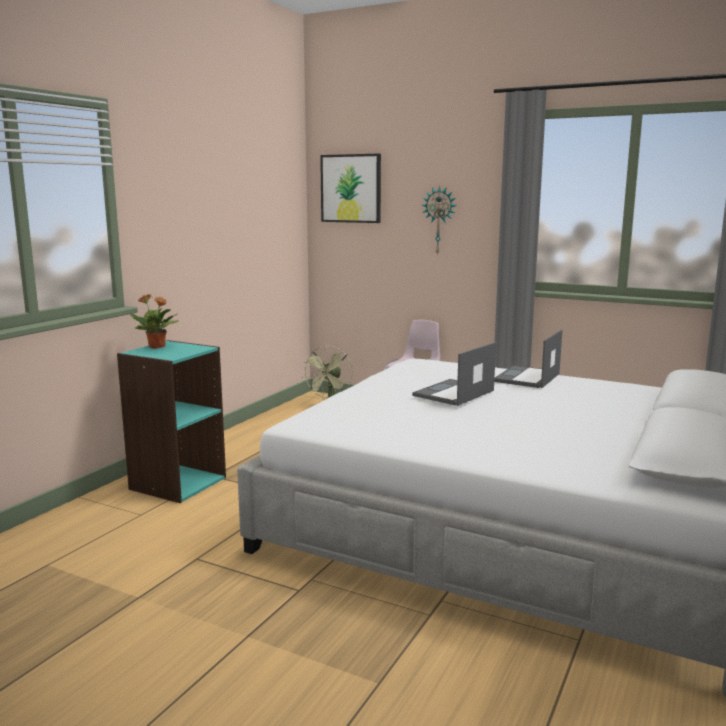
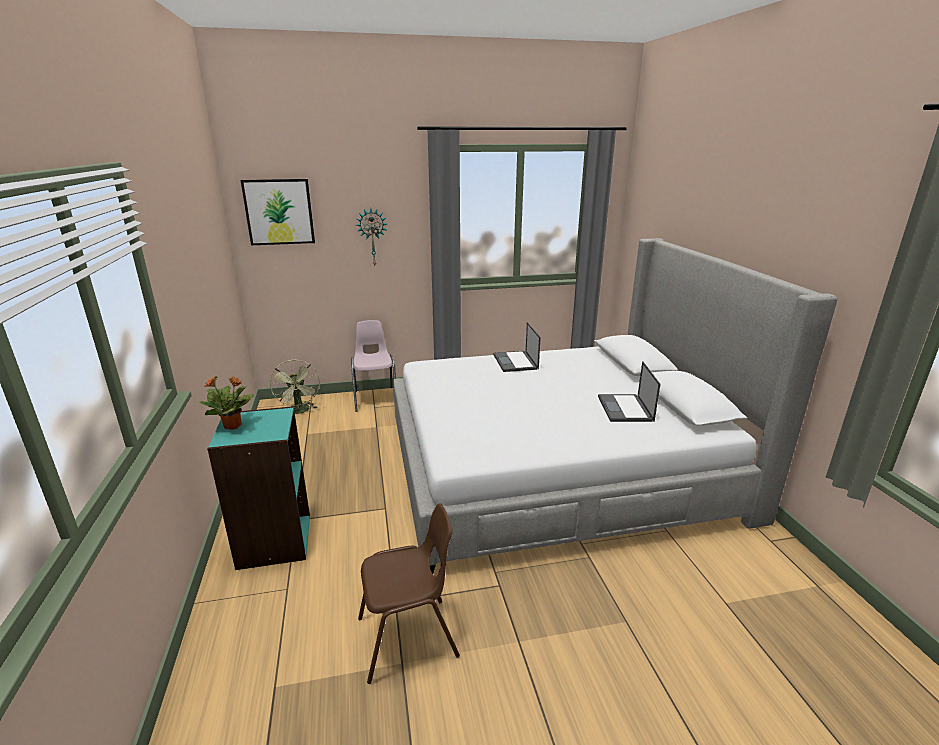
camera: 40 degrees left, 10 degrees up
(168, 585) = (409, 638): none -> brown chair
(453, 393) = (502, 392): laptop -> laptop (625, 409)

